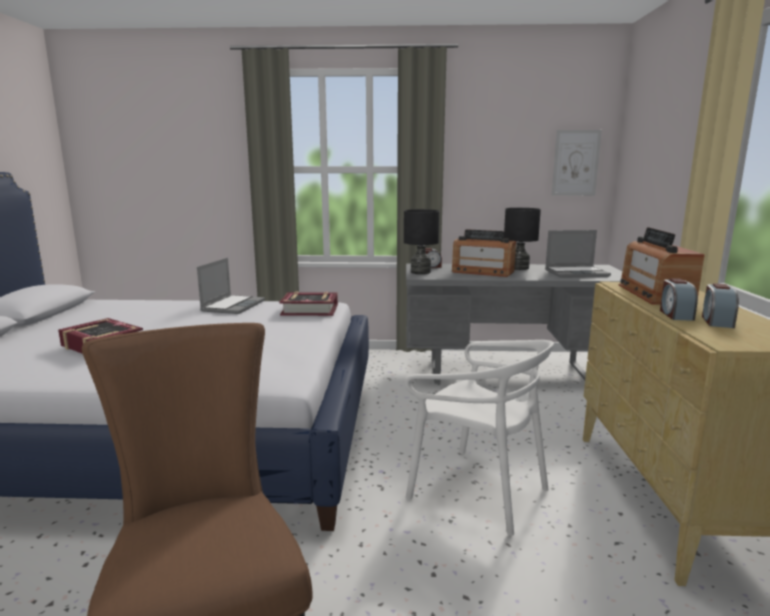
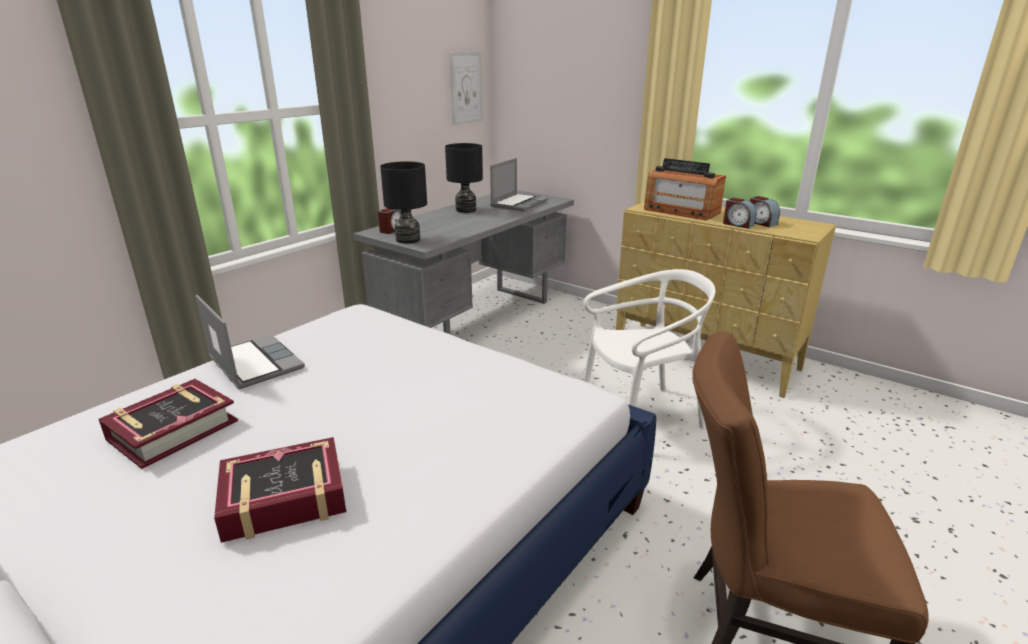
camera: 55 degrees left, 10 degrees up
(310, 310) = (368, 326): book -> book (173, 430)
(482, 272) = (455, 223): radio -> none

